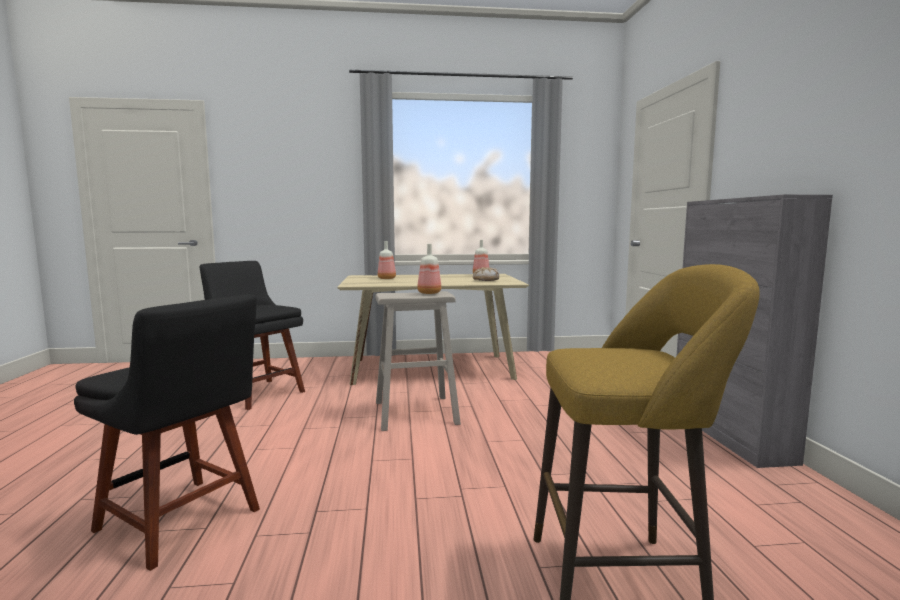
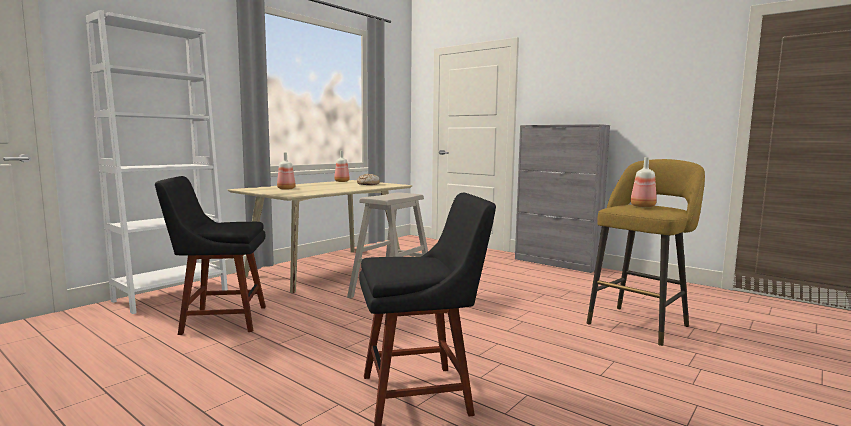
camera: 45 degrees left, 0 degrees up
(282, 364) = (171, 296): none -> white bookcase
(428, 293) = (397, 194): bottle -> bottle (643, 206)

